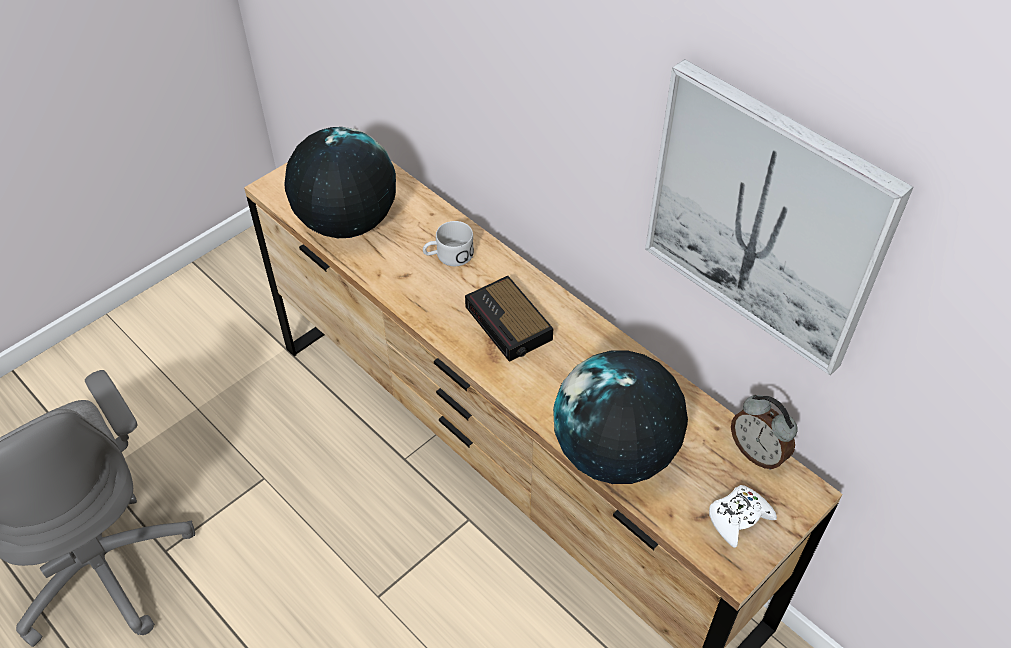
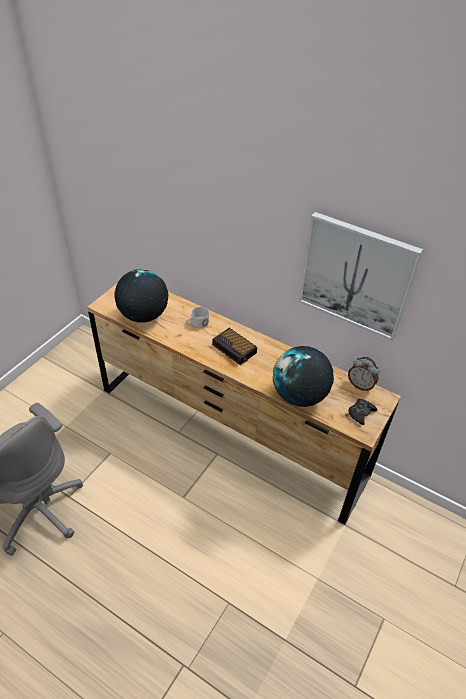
camera: 15 degrees left, 5 degrees down
(738, 518) = (361, 413): white game controller -> black game controller

